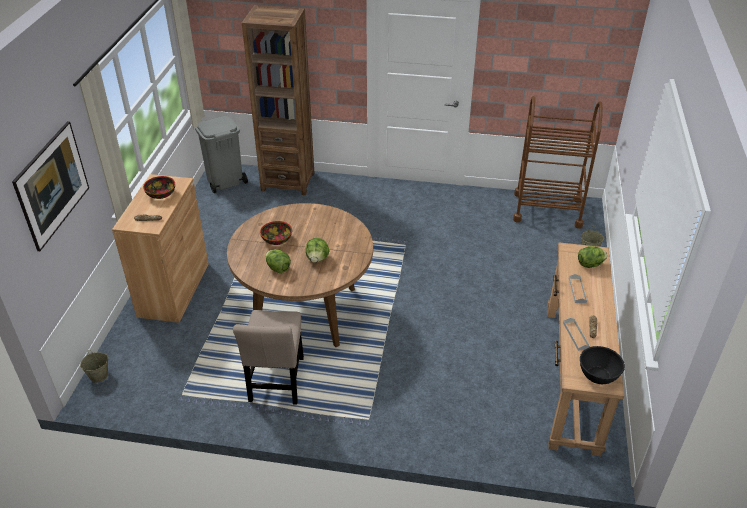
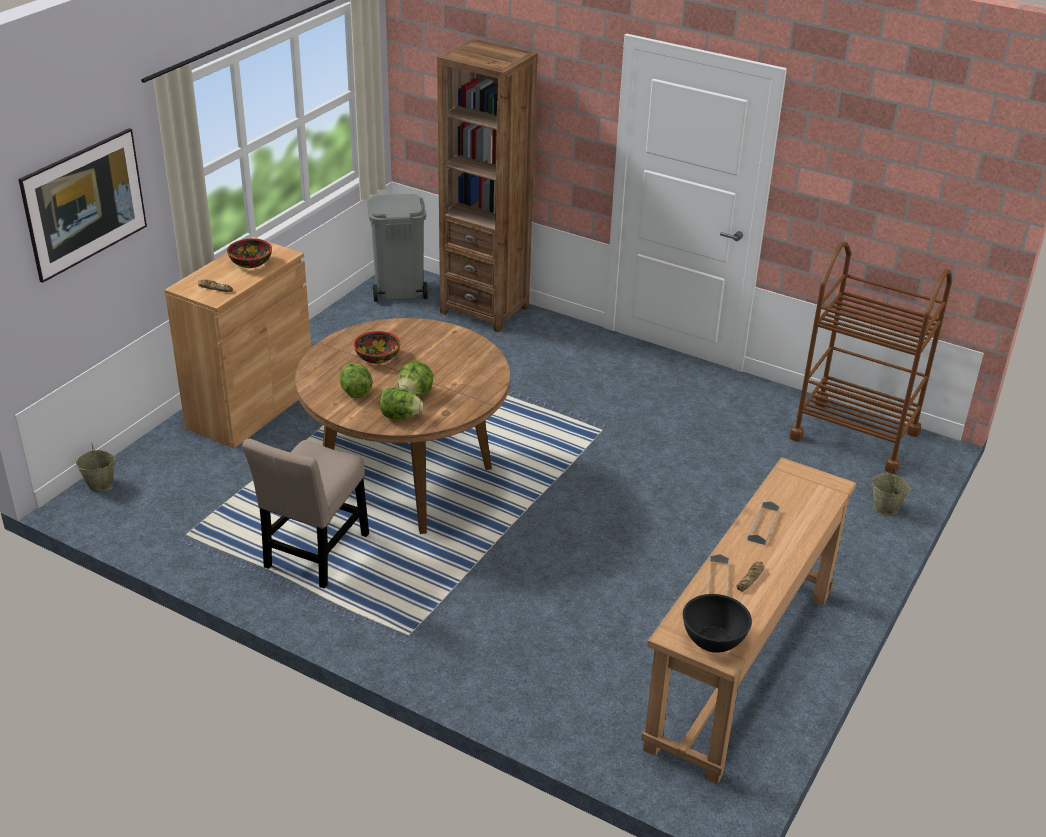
camera: 20 degrees right, 5 degrees down
(590, 264) = (809, 497): lettuce -> lettuce (400, 416)

